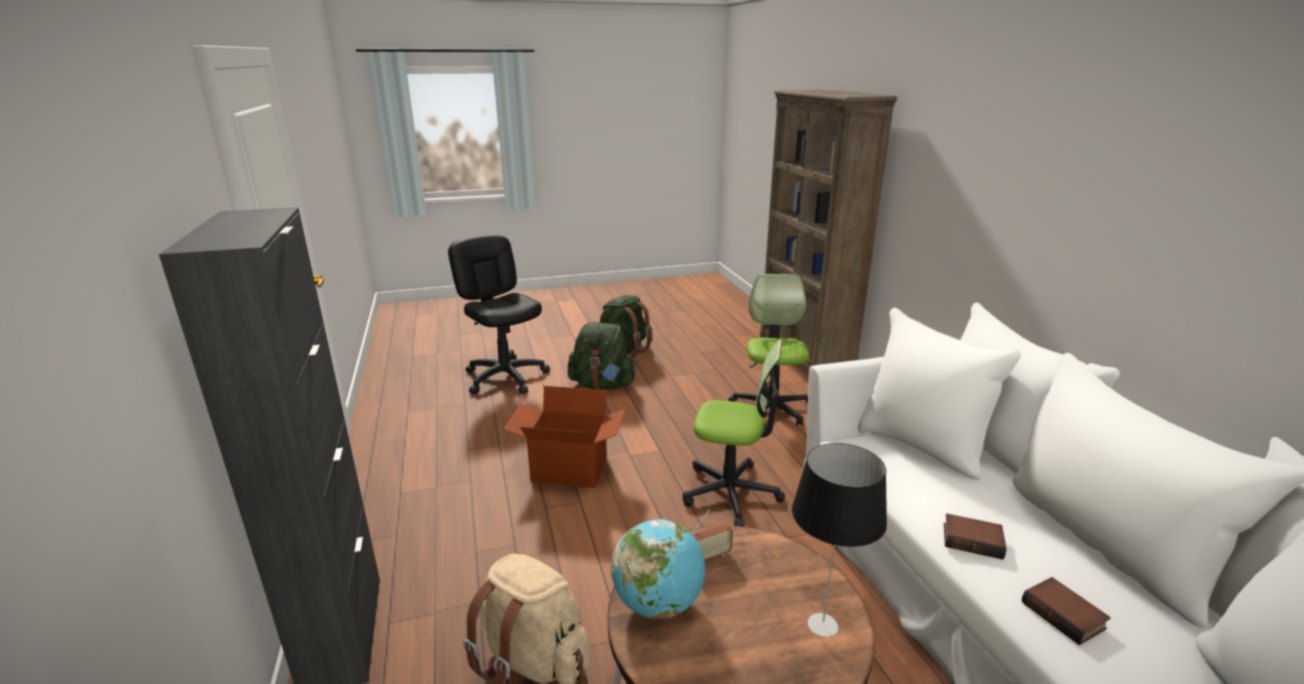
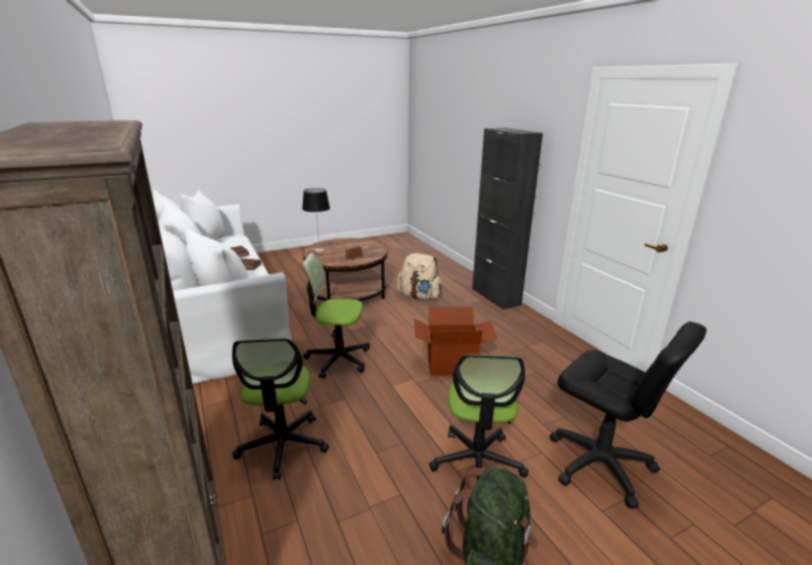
camera: 170 degrees right, 0 degrees up
(602, 385) = (477, 463): green backpack -> office chair
(658, 604) = (371, 250): globe -> none

